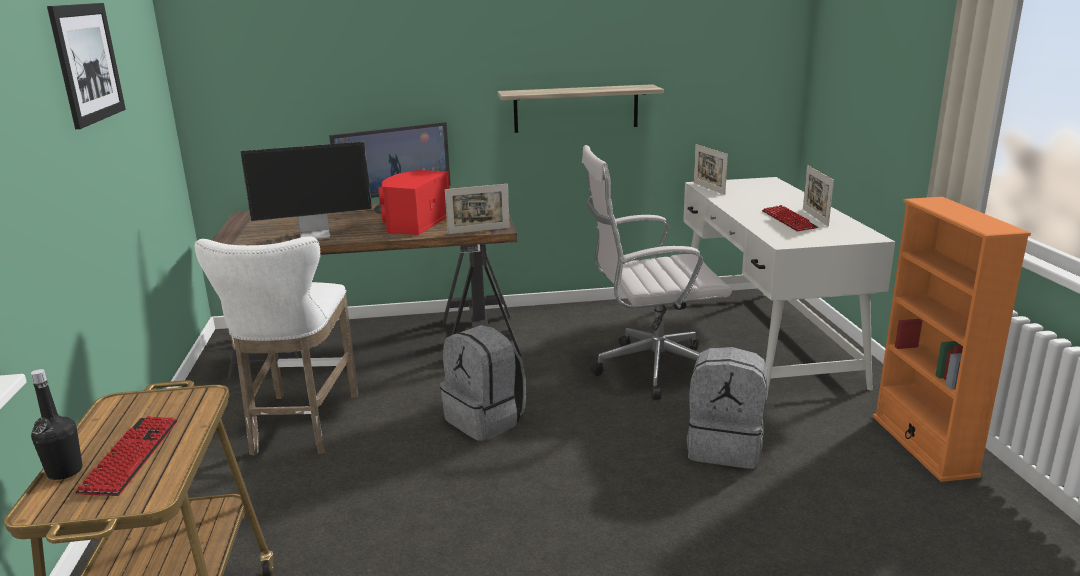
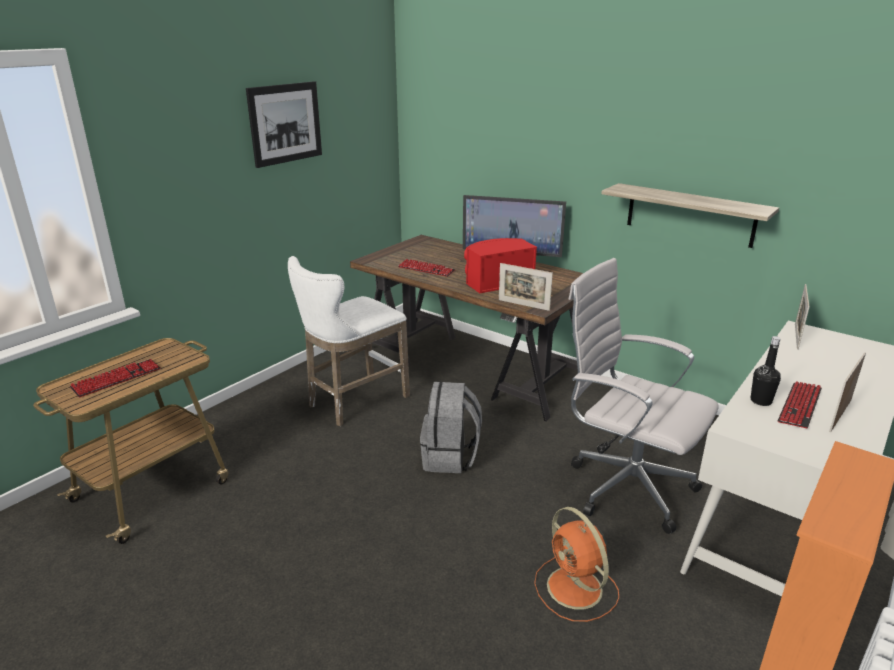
camera: 45 degrees right, 5 degrees up
(65, 471) = (89, 373): black bottle -> black bottle (760, 401)
(316, 234) = (426, 269): monitor -> keyboard
(725, 447) = (576, 589): grey backpack -> orange fan

